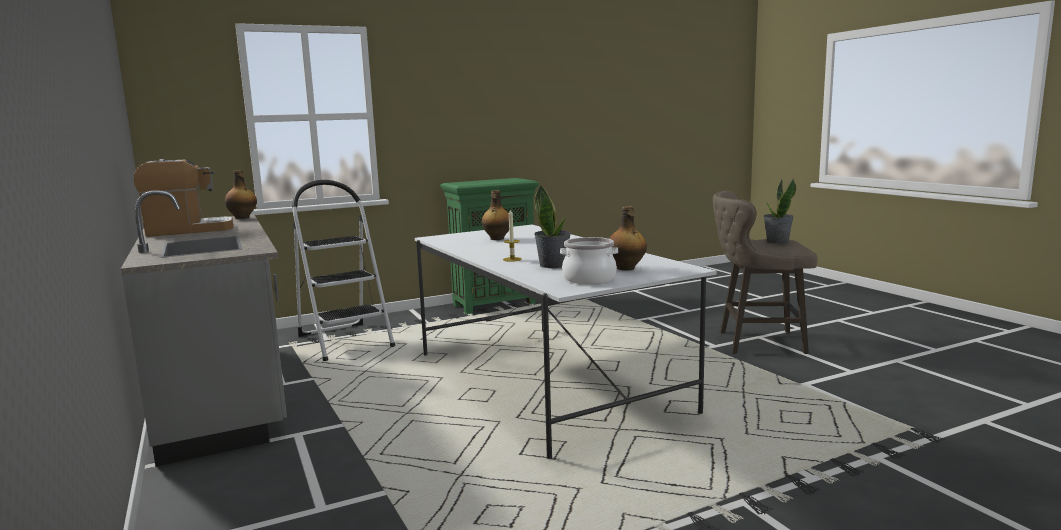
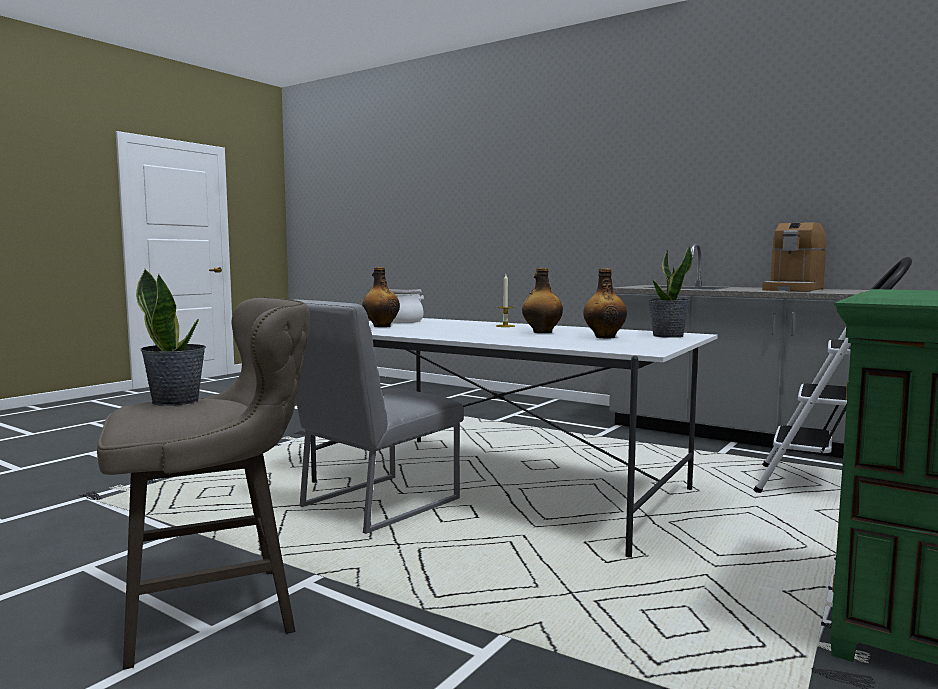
camera: 150 degrees right, 5 degrees down
(242, 218) = (858, 293): bottle -> bottle (541, 332)
(553, 265) = (453, 325): potted plant -> potted plant (667, 336)
(654, 382) = (376, 504): none -> grey chair

